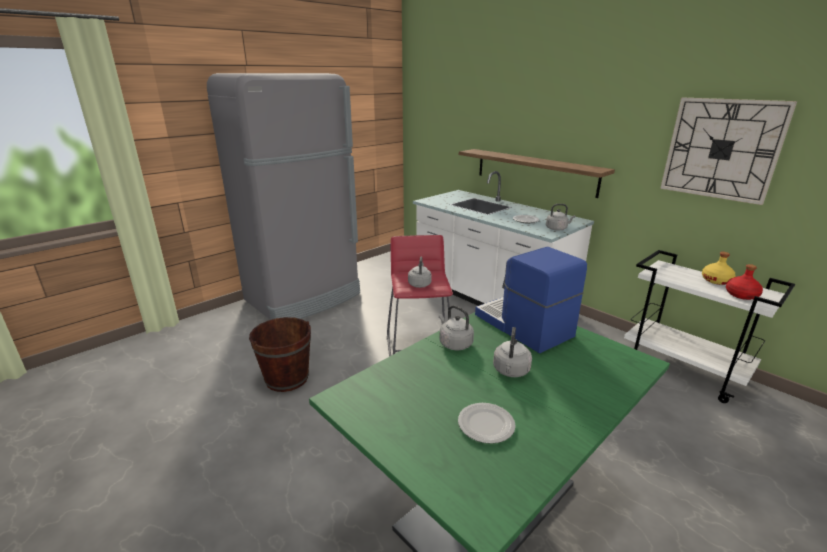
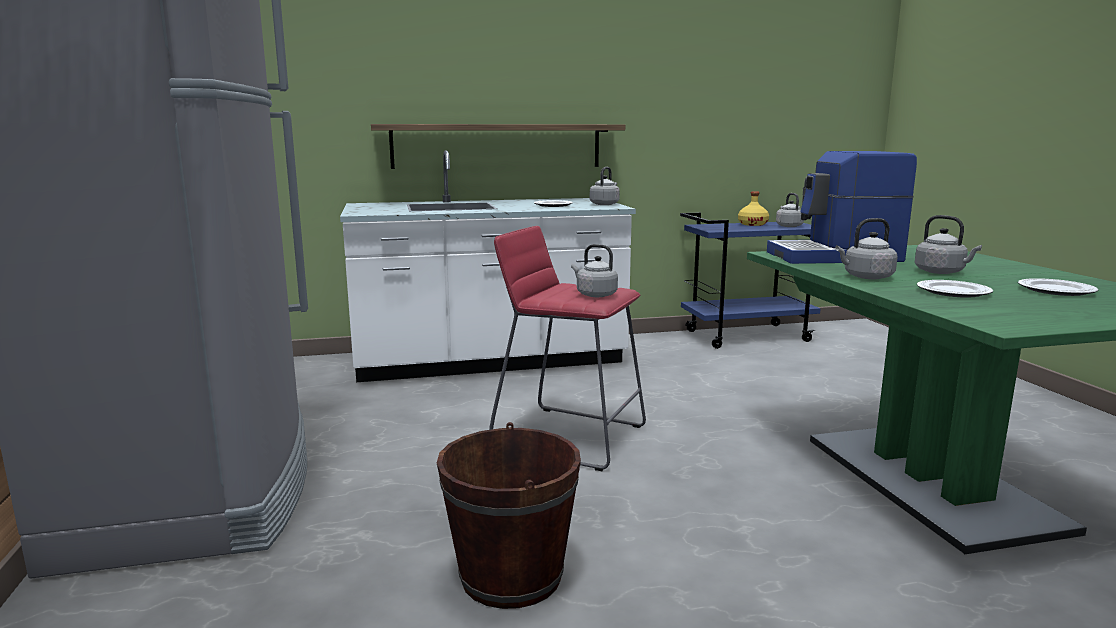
camera: 60 degrees left, 10 degrees down
(433, 378) = (953, 292): none -> plate
(684, 370) = (748, 336): white cart -> blue cart
(721, 149) = (718, 87): wall clock -> none
(741, 295) = (788, 226): red bottle -> grey kettle

